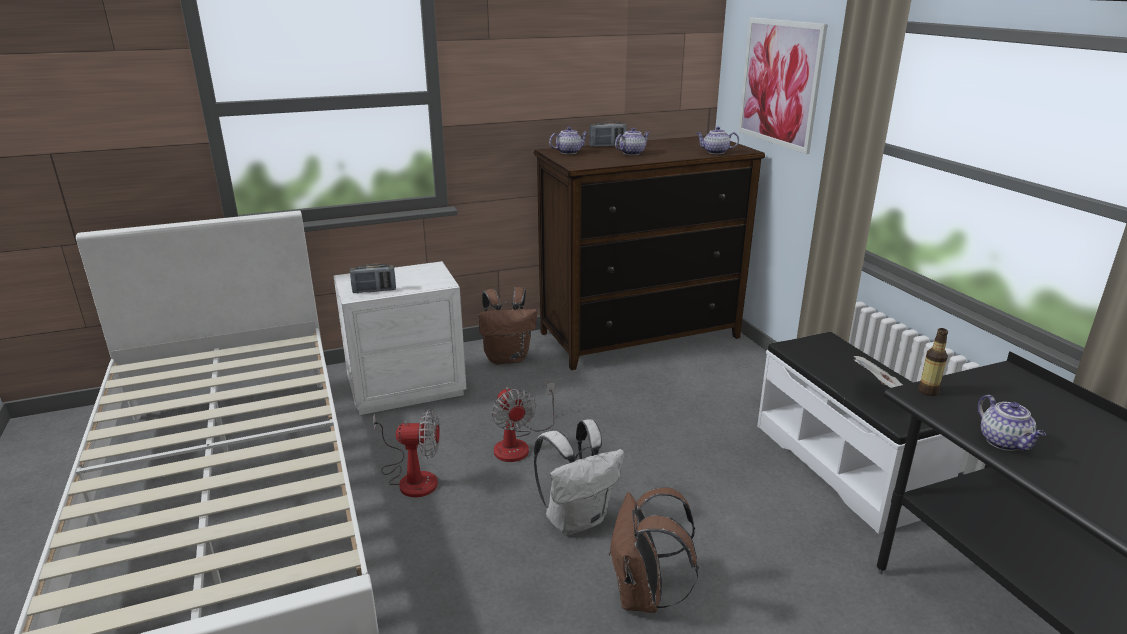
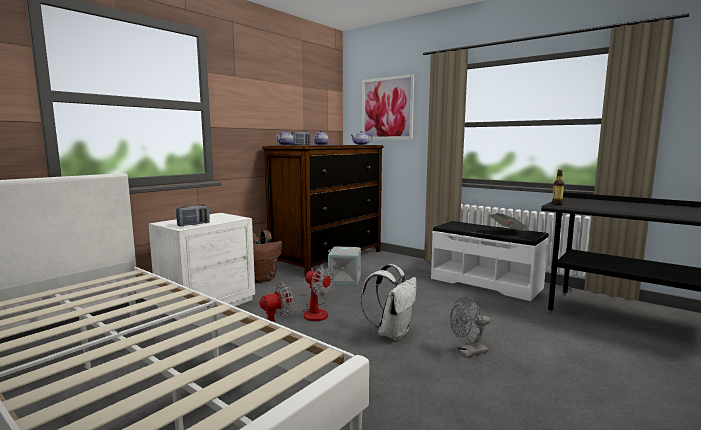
camera: 30 degrees left, 15 degrees down
(621, 388) = (345, 278): none -> grey storage box
(643, 596) = (469, 353): brown backpack -> grey fan
(1004, 442) = (610, 209): teapot -> none

